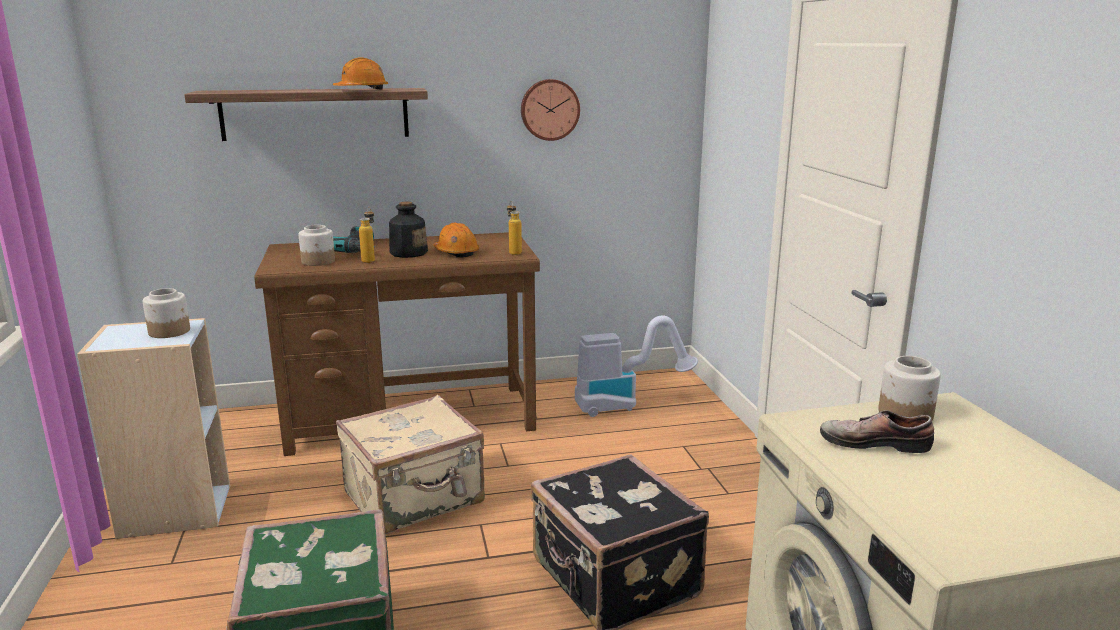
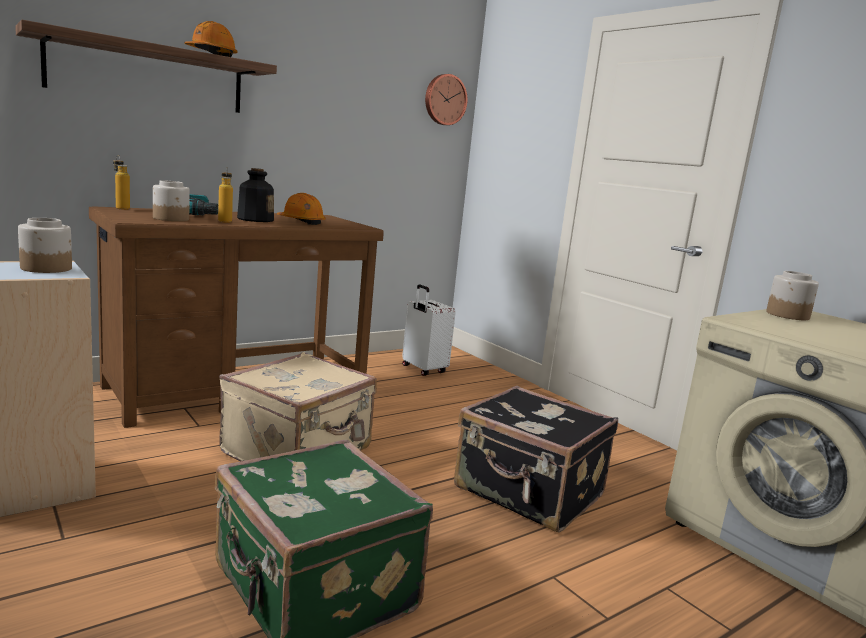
camera: 25 degrees left, 5 degrees down
(514, 252) = (353, 225): bottle -> bottle (121, 208)
(549, 109) = (361, 107): wall clock -> wall clock (444, 99)
(626, 404) = (423, 370): vacuum cleaner -> white suitcase
(873, 442) = (800, 328): shoe -> none

